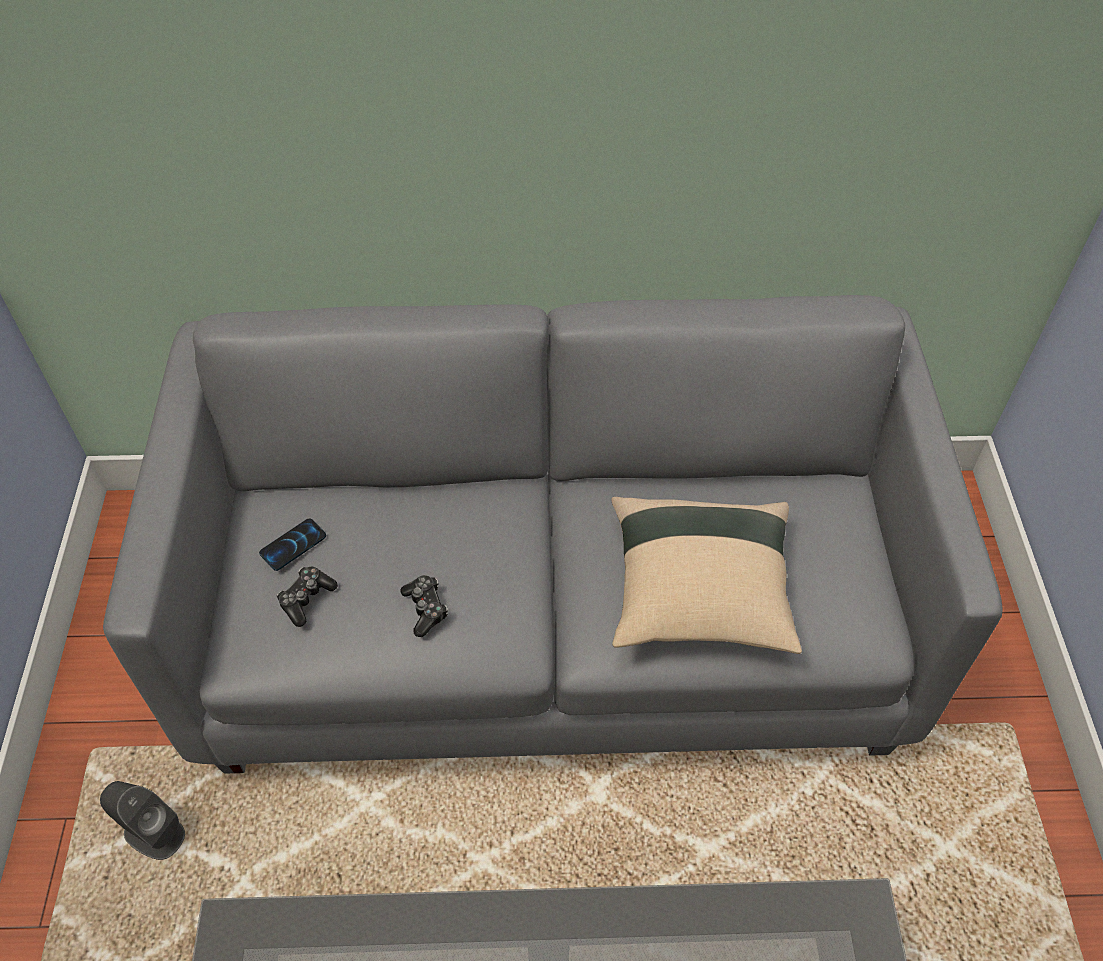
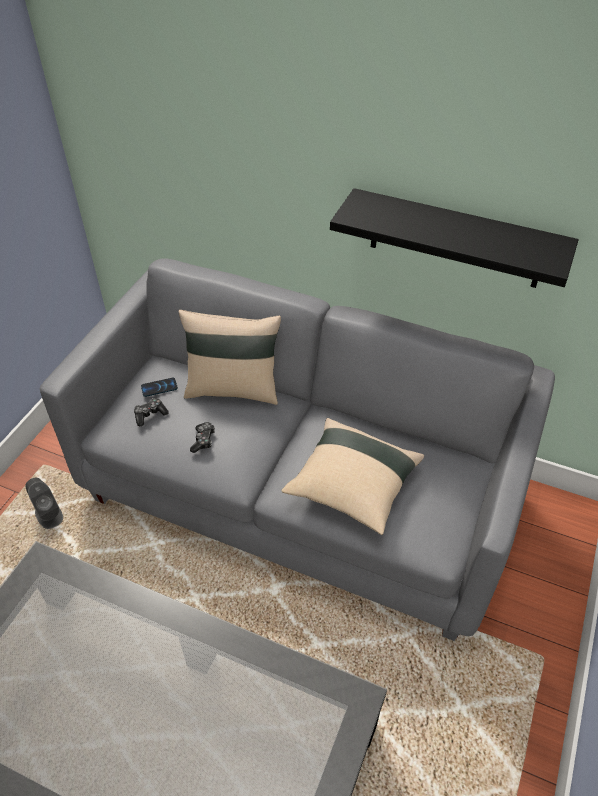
camera: 25 degrees right, 5 degrees down
(420, 501) = (233, 388): none -> beige pillow
(734, 145) = (456, 239): none -> black shelf

